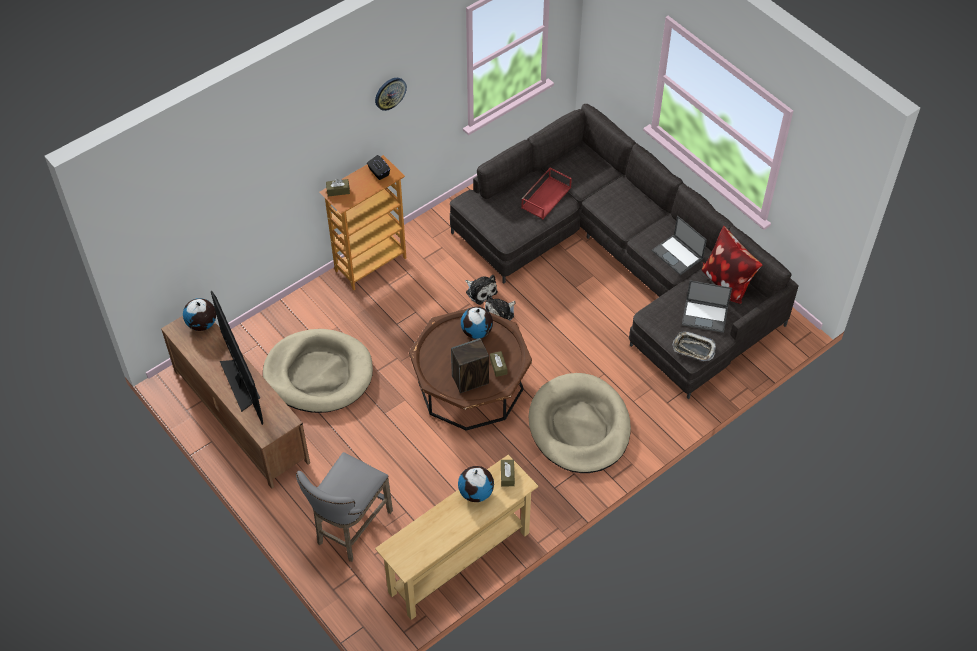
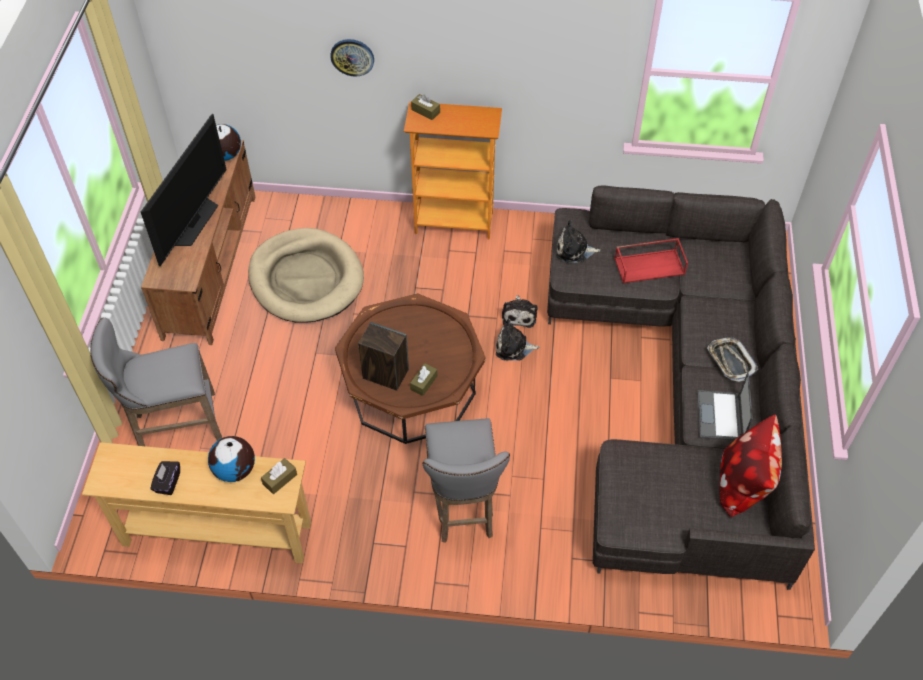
camera: 45 degrees right, 0 degrees up
(378, 172) = (479, 119): black tissue box -> black tissue box (168, 483)
(390, 93) = (525, 35): wall clock -> wall clock (352, 57)
(477, 332) = (443, 337): globe -> none
(493, 220) = (574, 250): none -> plush toy
(579, 426) = (462, 507): beige dog bed -> grey stool
(693, 348) = (627, 520): tray -> tray (730, 361)
(705, 315) = (679, 498): laptop -> none

